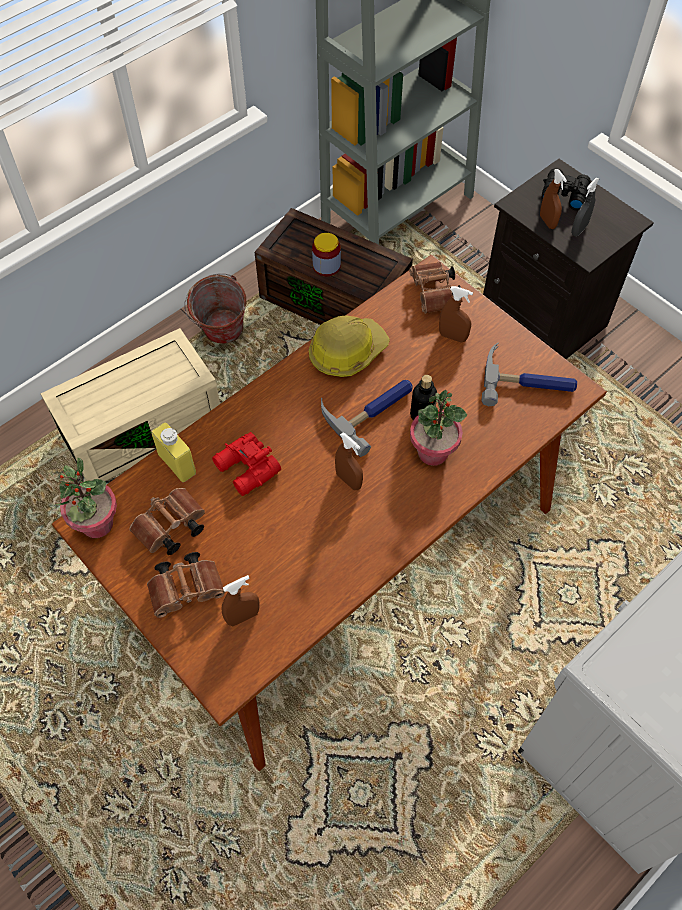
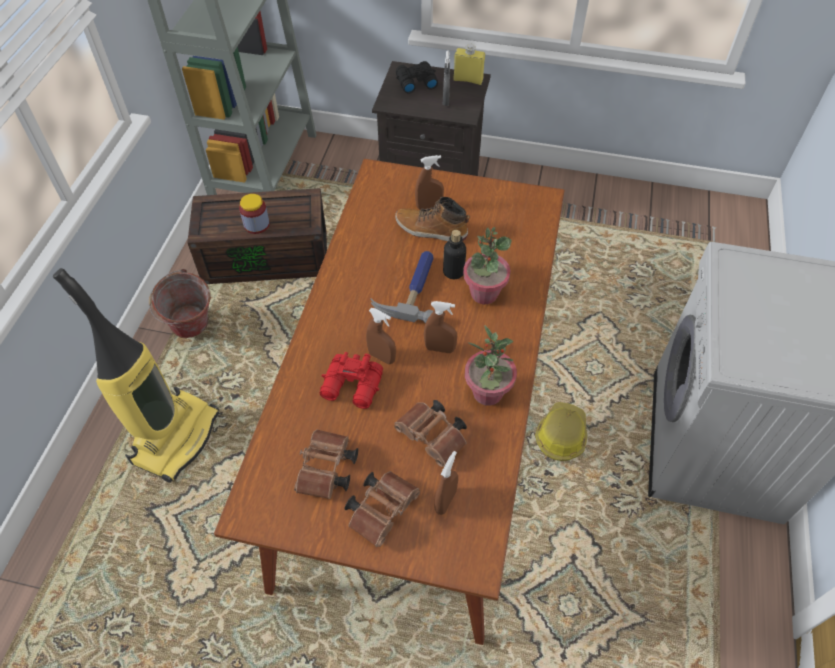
camera: 35 degrees left, 5 degrees down
(97, 524) = (258, 507): potted plant -> potted plant (487, 393)
(143, 425) = (175, 436): beige storage box -> vacuum cleaner
(177, 464) = (289, 417): yellow bottle -> yellow bottle (468, 80)
(347, 352) = (359, 257): hard hat -> hard hat (561, 435)
(434, 295) = (390, 185): brown binoculars -> brown binoculars (434, 438)
(435, 361) = (431, 230): none -> boot
(528, 381) = (507, 209): hammer -> none
(547, 222) = (420, 105): brown spray bottle -> brown spray bottle (382, 357)

